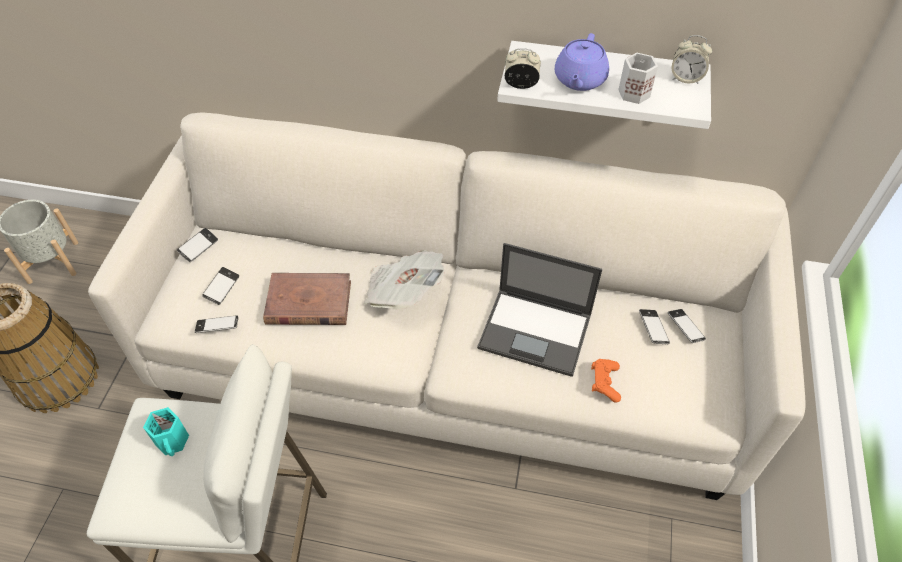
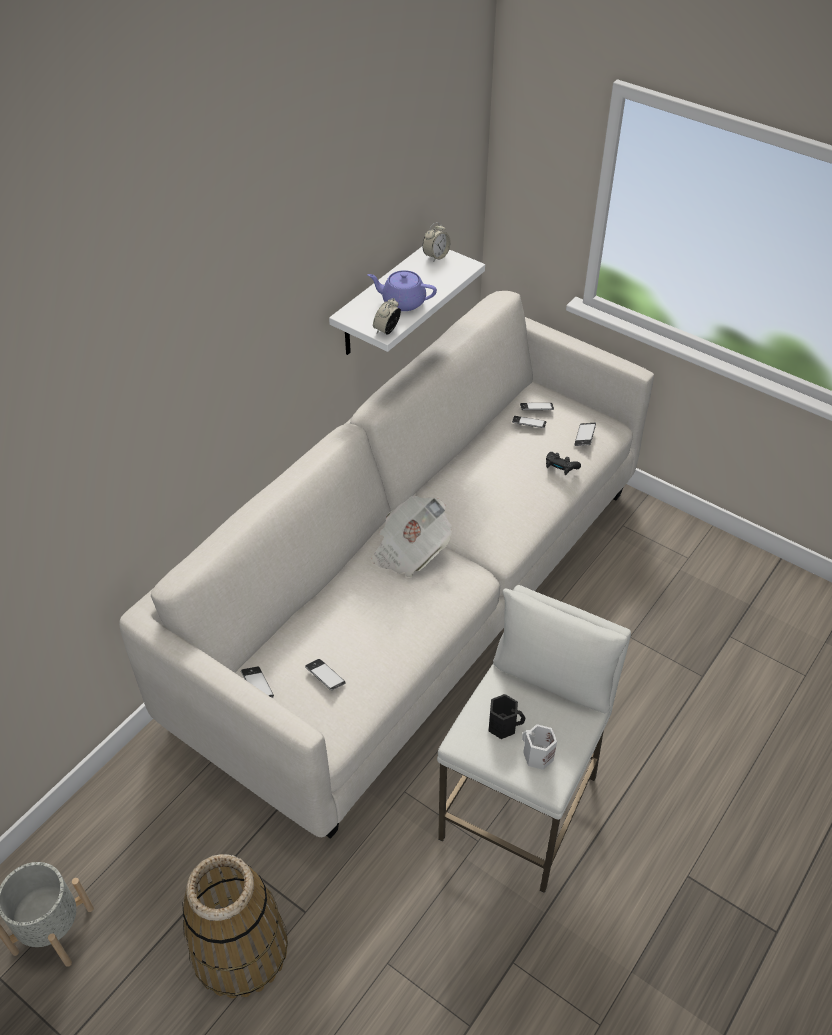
camera: 65 degrees left, 5 degrees down
(173, 441) = (503, 725): turquoise mug -> black mug
(217, 326) = (368, 691): phone -> phone (584, 436)
(308, 302) = (382, 617): brown book -> none
(536, 331) = (496, 485): laptop -> none
(579, 80) = (402, 302): purple teapot -> purple teapot turned 150 degrees clockwise
(604, 383) = (560, 467): orange game controller -> black game controller
(633, 92) = (434, 283): white mug -> white mug (536, 756)

